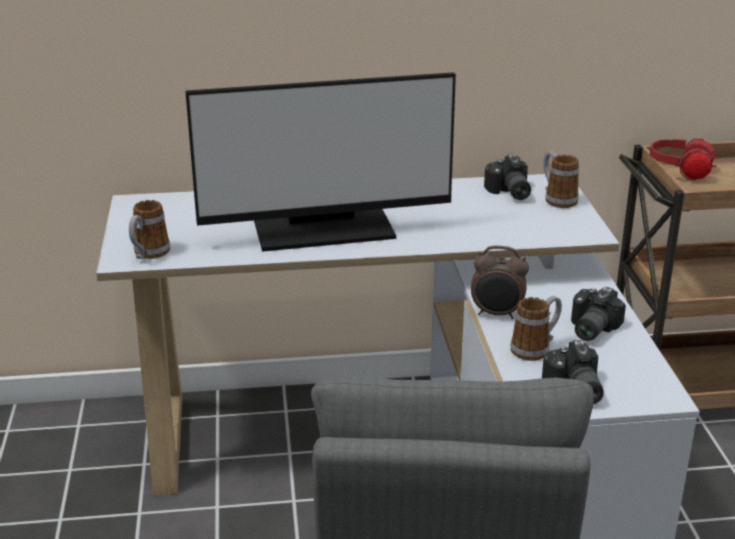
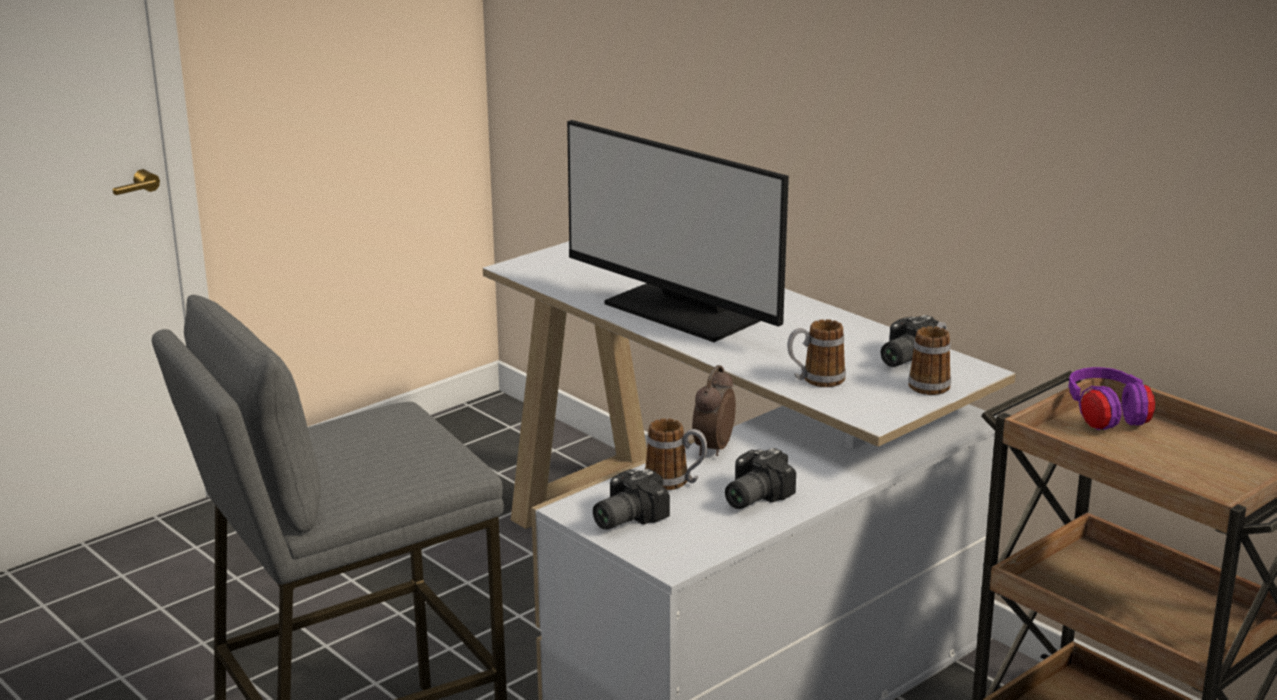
camera: 55 degrees right, 5 degrees down
(148, 254) = (535, 271): mug -> mug (815, 380)
(497, 314) = (712, 448): alarm clock -> alarm clock turned 45 degrees clockwise
(589, 329) = (751, 497): camera -> camera turned 45 degrees counterclockwise
(681, 172) = (1106, 418): red headphones -> purple headphones

